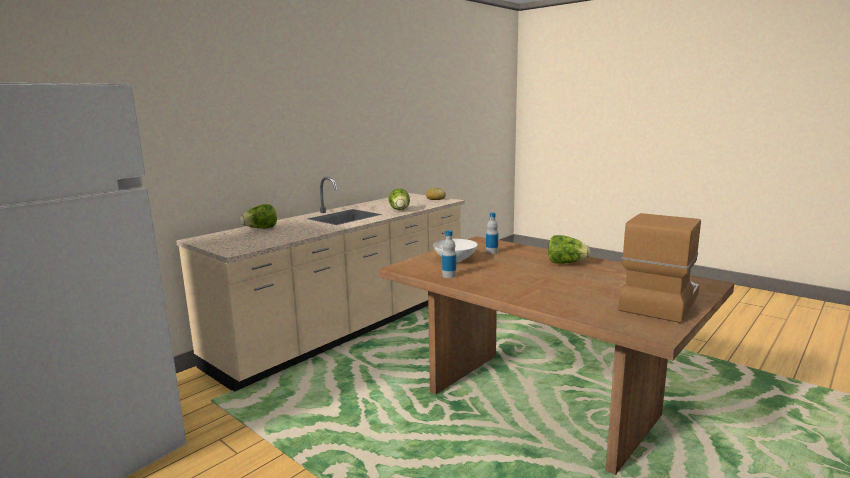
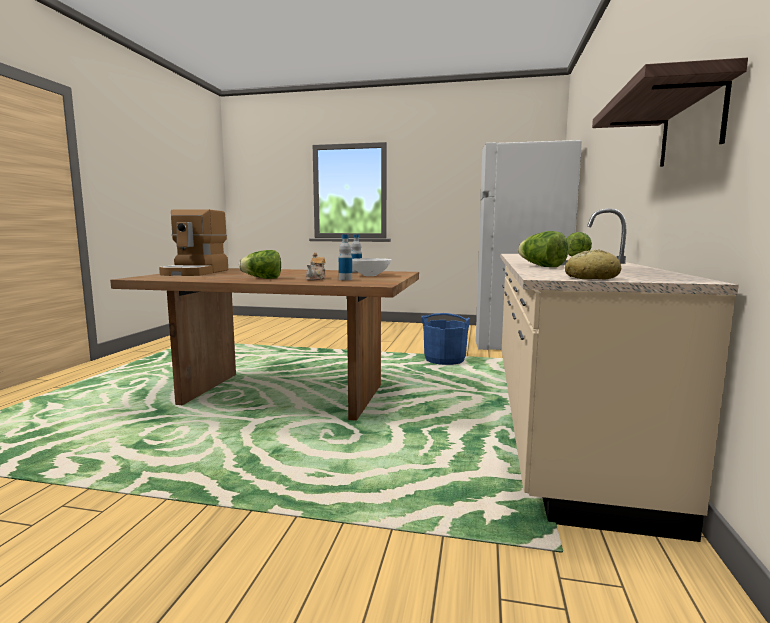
camera: 150 degrees right, 5 degrees down
(287, 425) = (444, 360): none -> blue bucket
(364, 132) = (692, 124): none -> shelf
(516, 256) = (316, 279): none -> teapot

